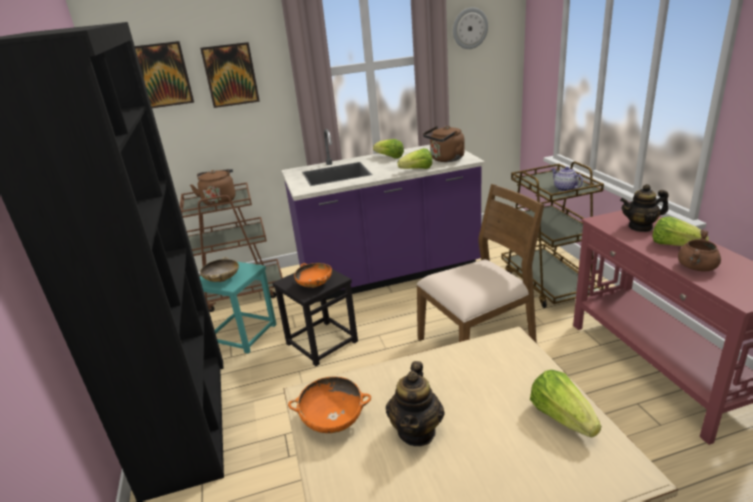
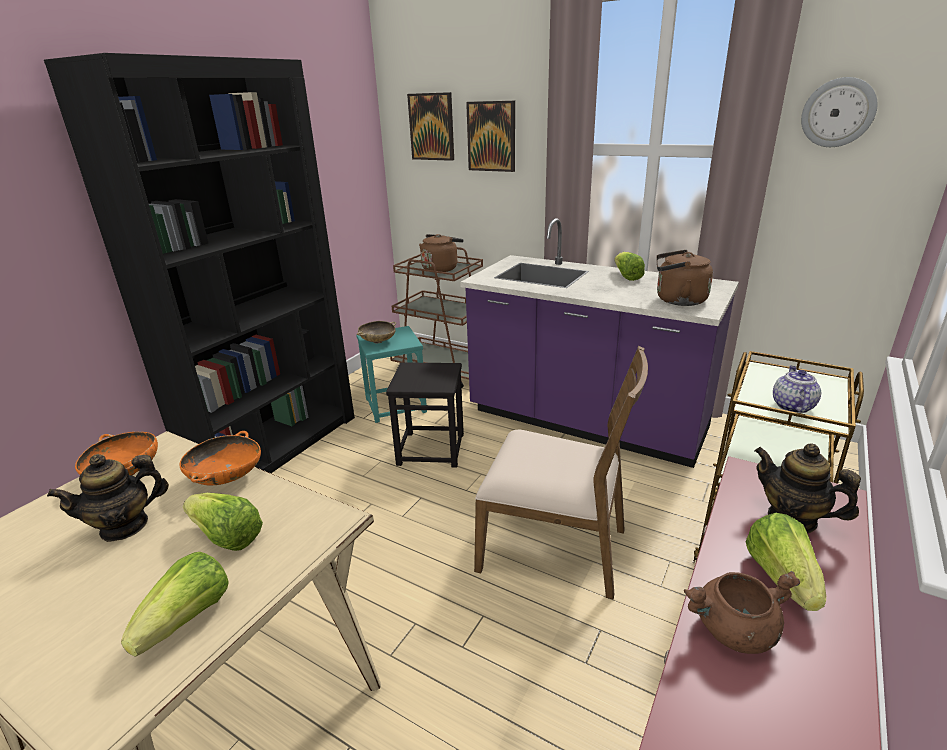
camera: 45 degrees right, 0 degrees up
(315, 284) = (420, 381): orange bowl -> orange bowl (227, 478)
(417, 170) = (618, 300): lettuce -> lettuce (226, 537)

